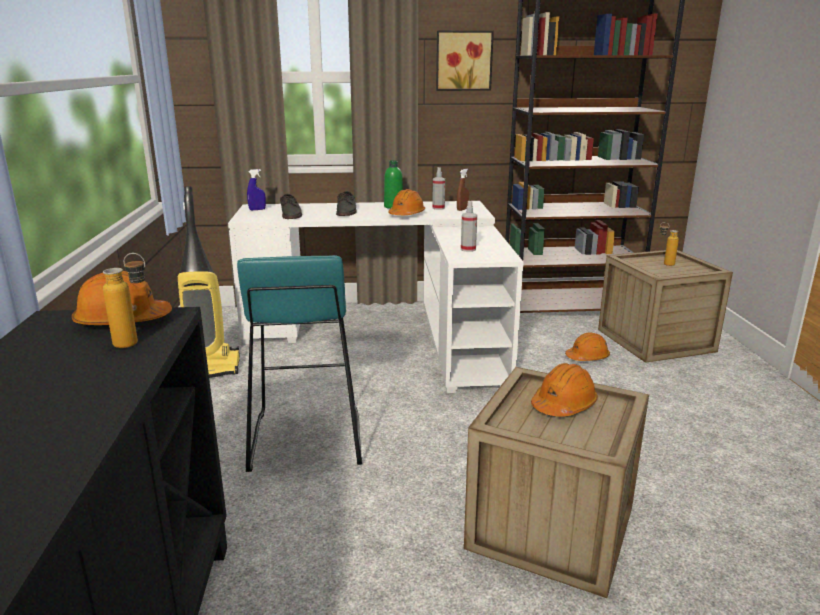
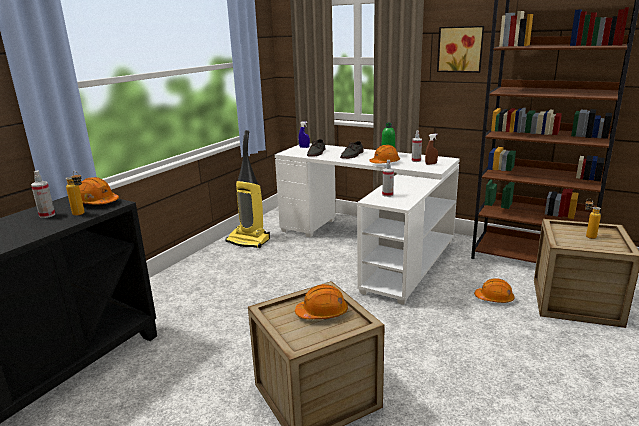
camera: 35 degrees right, 0 degrees up
(55, 361) = (47, 215): none -> spray bottle
(305, 439) = (250, 295): turquoise stool -> none

